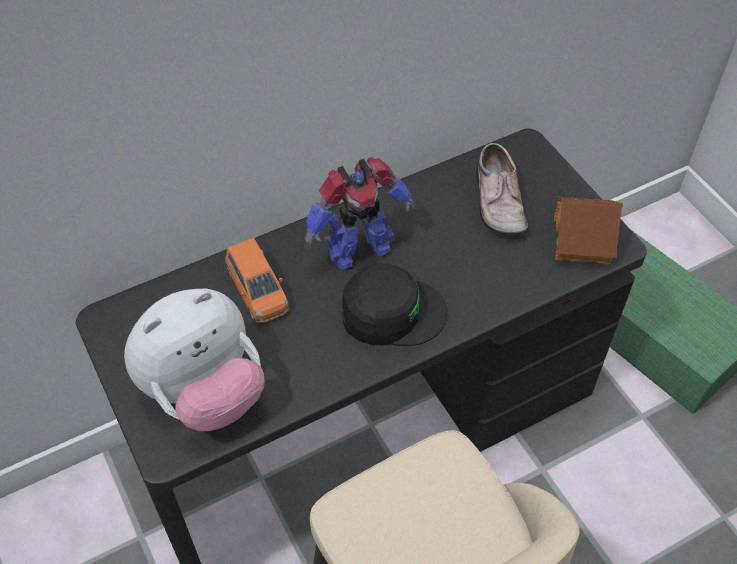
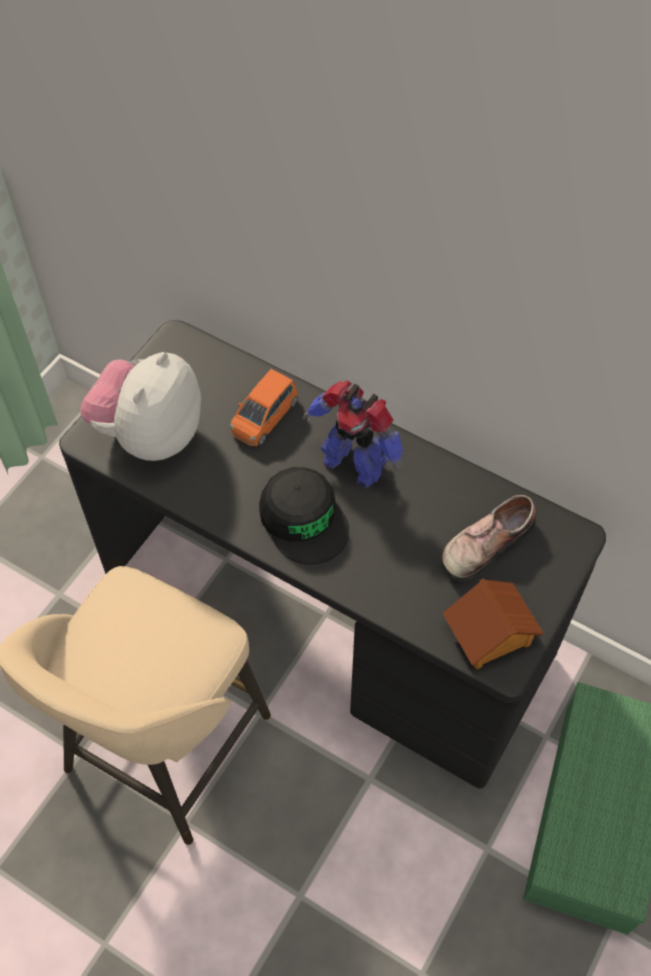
camera: 60 degrees right, 5 degrees up
(205, 392) = (150, 435): plush toy -> plush toy turned 90 degrees clockwise

